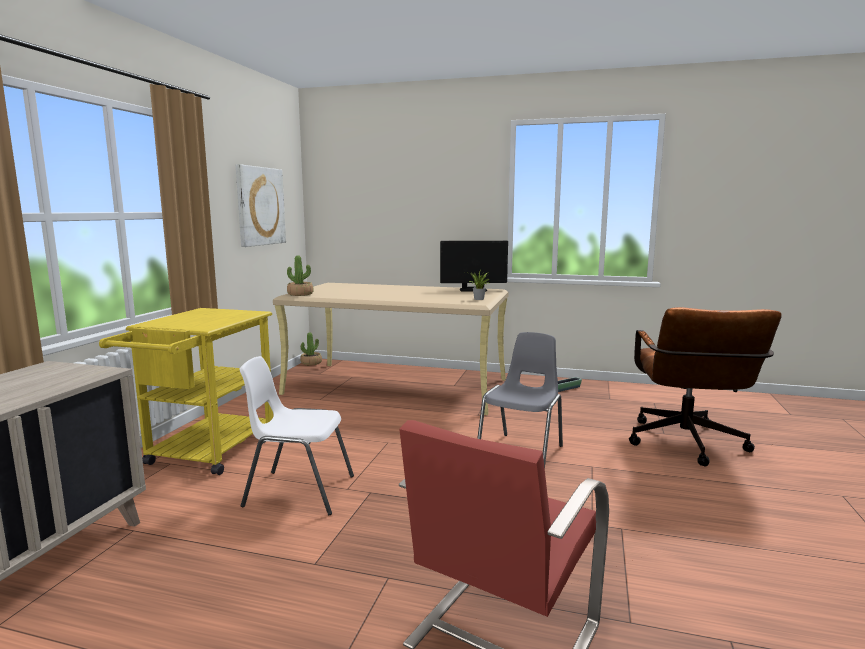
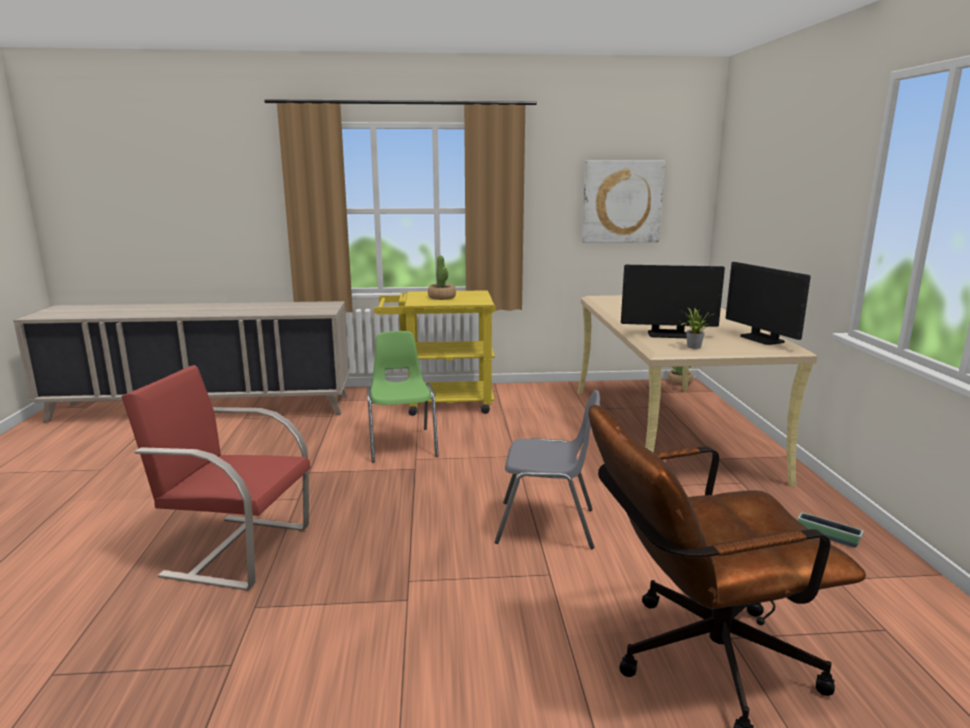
camera: 70 degrees right, 5 degrees up
(298, 491) = (402, 444): white chair -> green chair
(300, 294) = (604, 298): potted plant -> potted plant (442, 297)
(441, 298) = (667, 334): none -> monitor

